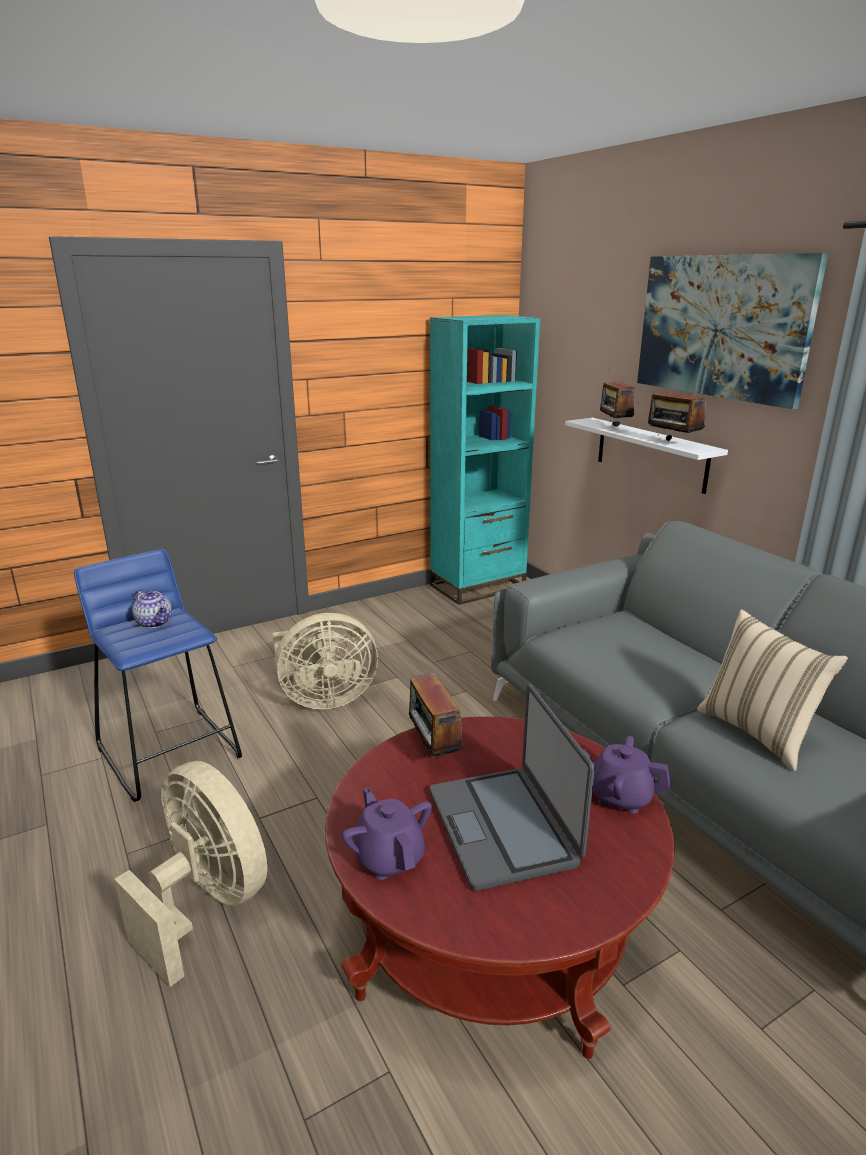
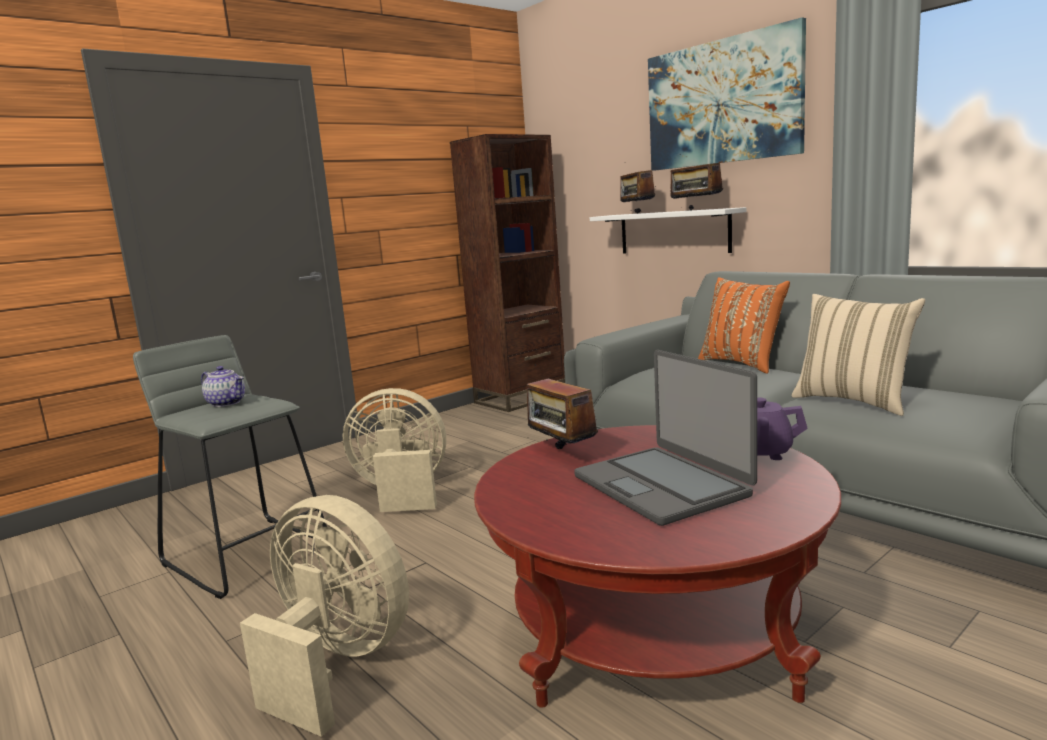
camera: 10 degrees left, 10 degrees down
(171, 751) = (249, 554): blue stool -> grey stool
(323, 699) = (401, 492): beige fan -> beige fan turned 150 degrees counterclockwise
(389, 858) = (560, 521): purple teapot -> none
(478, 586) = (521, 398): turquoise bookcase -> brown bookcase
(675, 638) = (742, 363): none -> orange pillow

